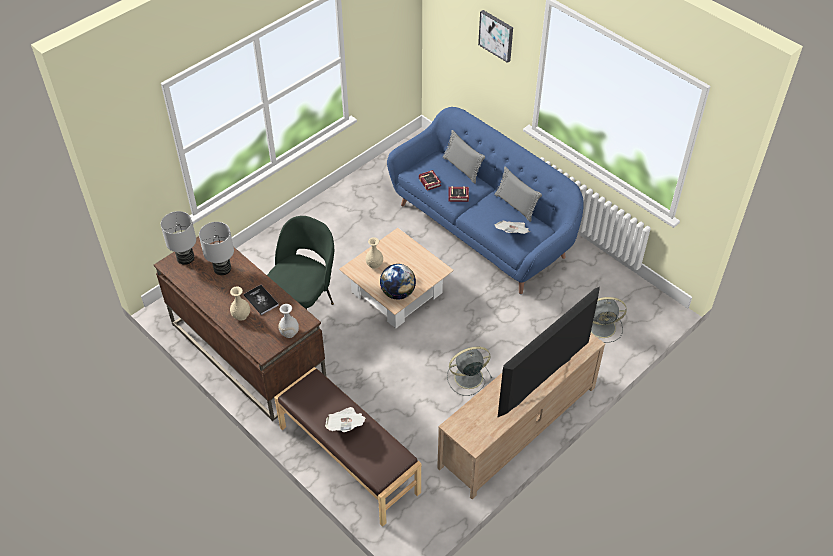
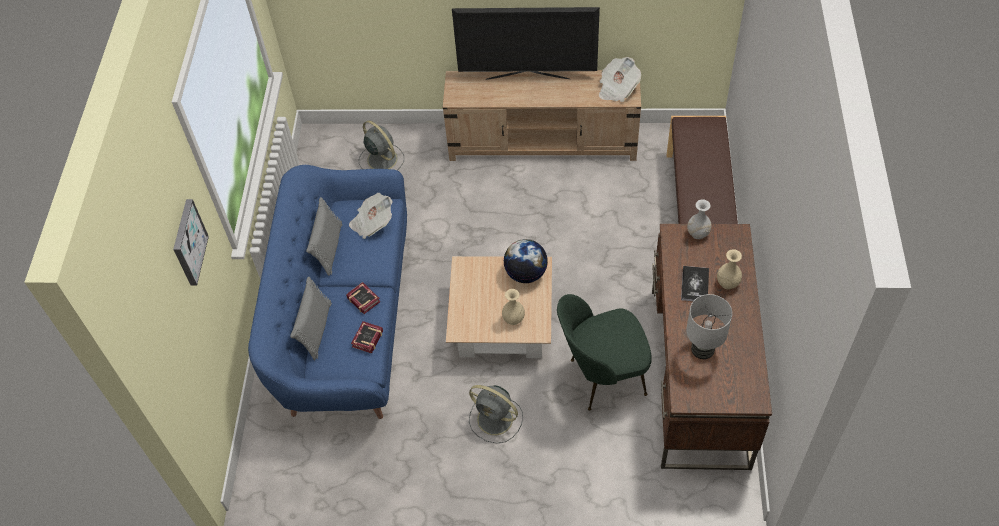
camera: 130 degrees left, 5 degrees up
(185, 258) = (731, 393): grey table lamp -> none
(345, 425) = (703, 174): newspaper -> newspaper (617, 88)
(467, 377) = (534, 204): grey fan -> grey fan (496, 420)

